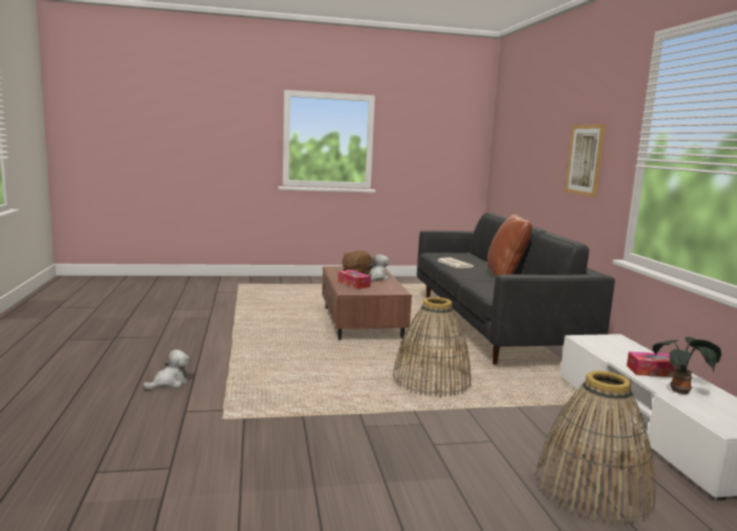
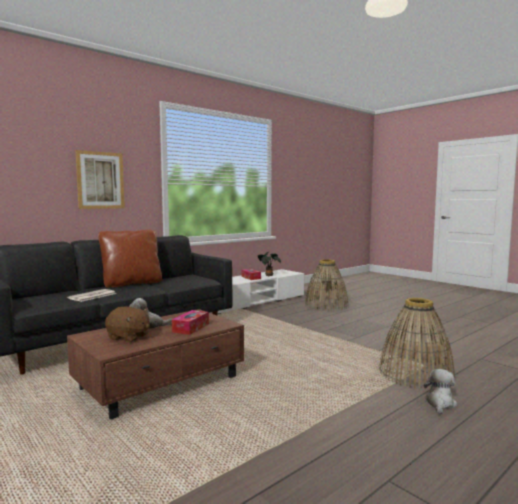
camera: 120 degrees left, 5 degrees down
(169, 383) = (440, 403): plush toy -> plush toy turned 105 degrees clockwise
(431, 380) = (270, 335): basket -> basket (415, 374)

